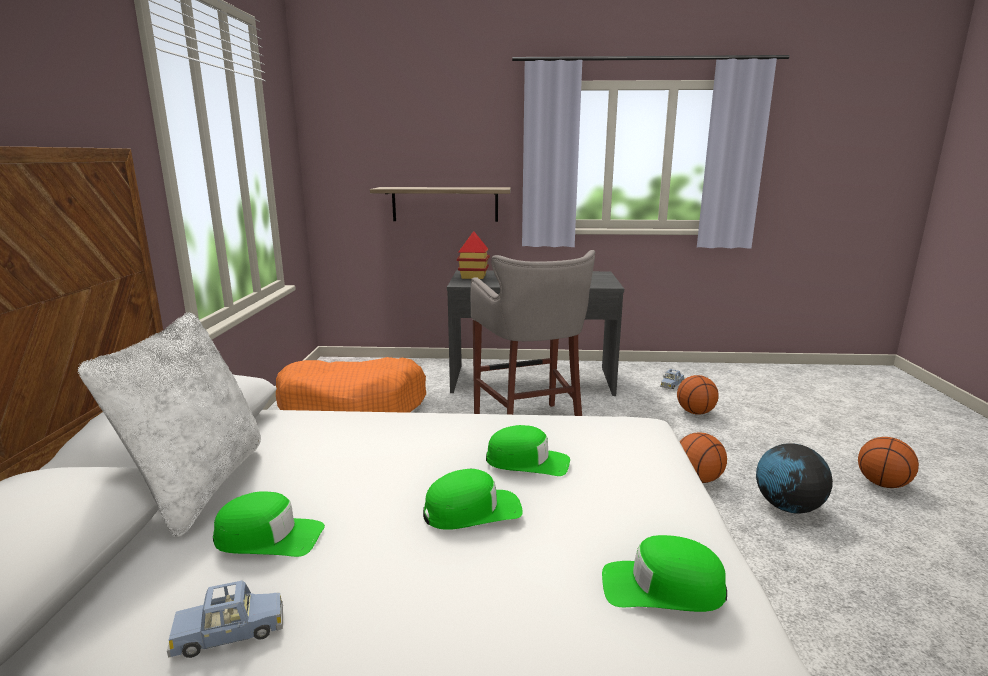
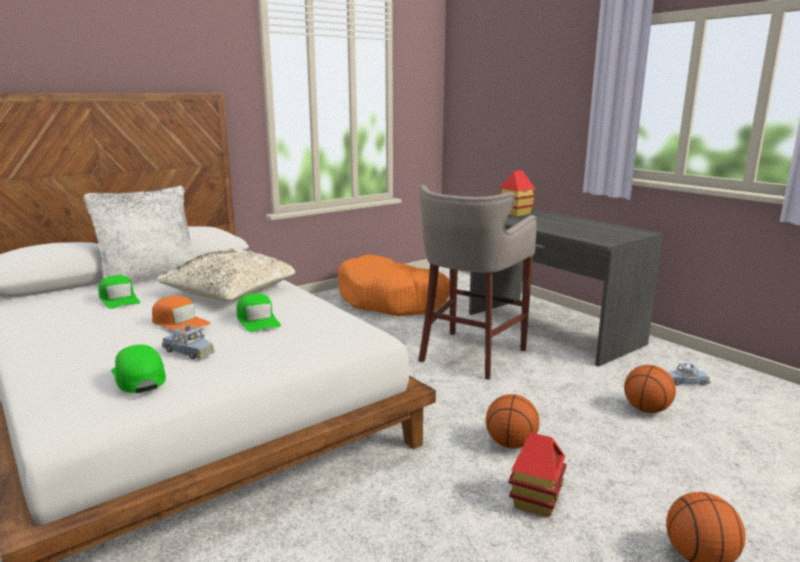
camera: 50 degrees right, 0 degrees up
(229, 632) = (49, 316): blue toy car -> blue toy car (189, 351)
(385, 449) = (231, 291): none -> beige pillow
(445, 204) = (532, 144): shelf -> none
(472, 510) = (179, 323): green cap -> orange cap
(787, 507) = (535, 501): globe -> toy house

